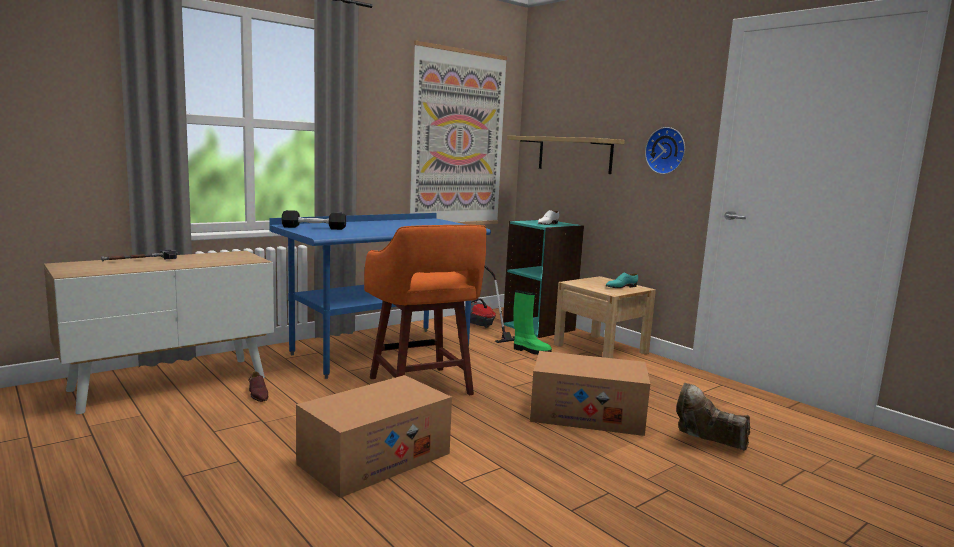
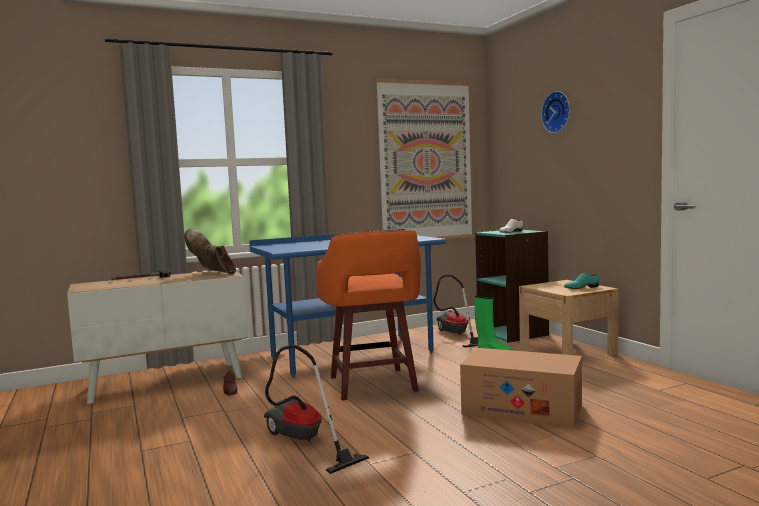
camera: 15 degrees right, 5 degrees down
(314, 228) = (283, 246): black dumbbell -> none
(375, 458) = (302, 442): cardboard box -> vacuum cleaner
(574, 155) = (535, 164): shelf -> none
(666, 150) = (616, 149): wall clock -> wall clock (557, 112)
(707, 444) = (639, 438): brown boot -> brown boot (213, 273)

